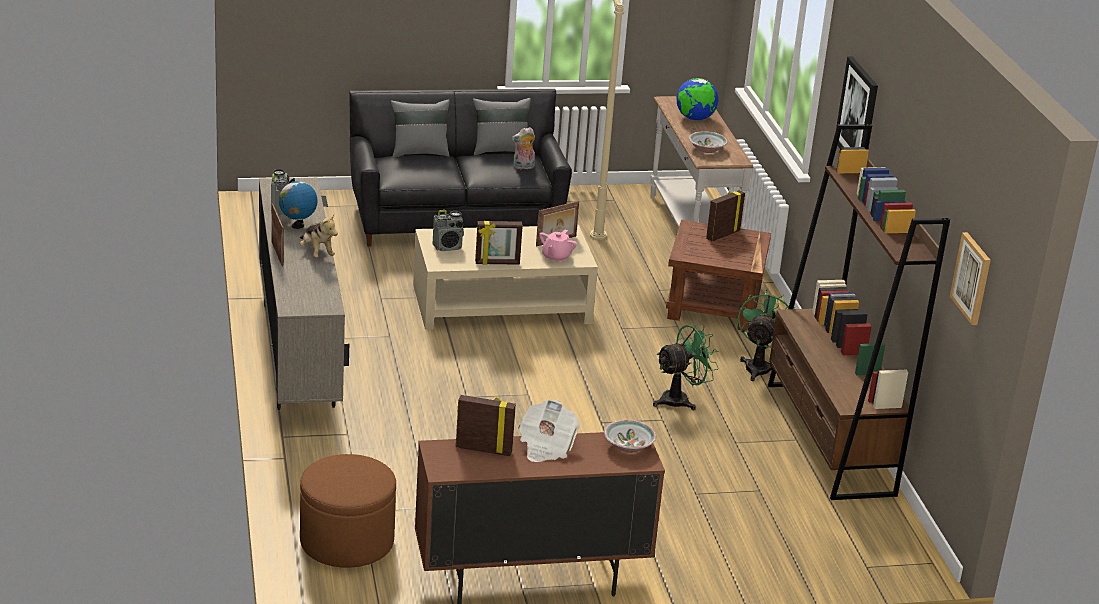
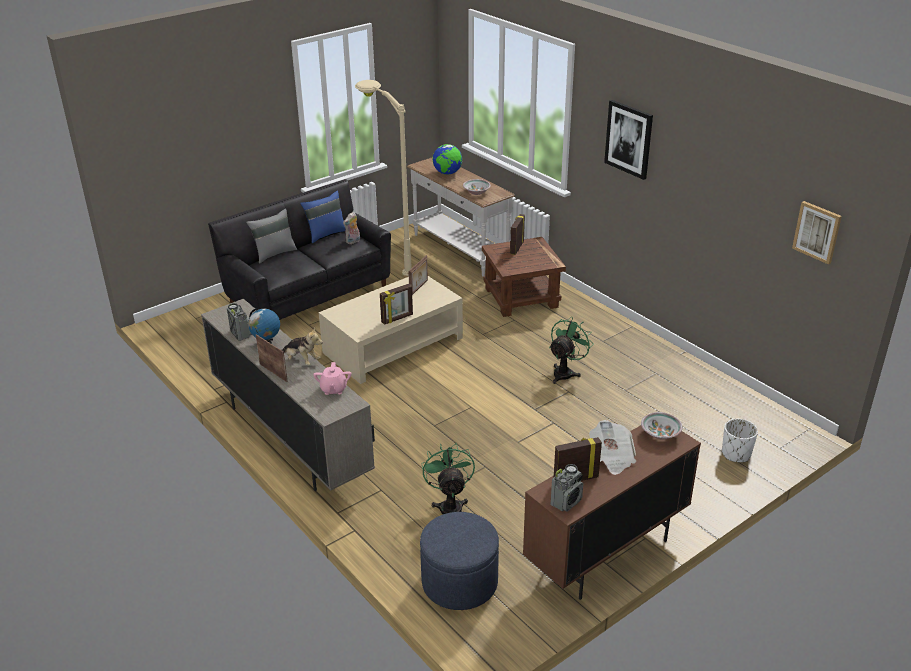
camera: 25 degrees left, 5 degrees up
(347, 542) = (459, 582): brown ottoman -> blue ottoman
(448, 247) = (353, 318): radio -> radio (566, 502)
(500, 150) = (325, 234): grey pillow -> blue pillow
(556, 257) = (430, 300): pink teapot -> pink teapot (333, 389)
(759, 366) = (587, 330): green fan -> green fan (450, 506)
(801, 552) = (736, 454): none -> white planter
(829, 439) = (673, 365): brown bookcase -> none

